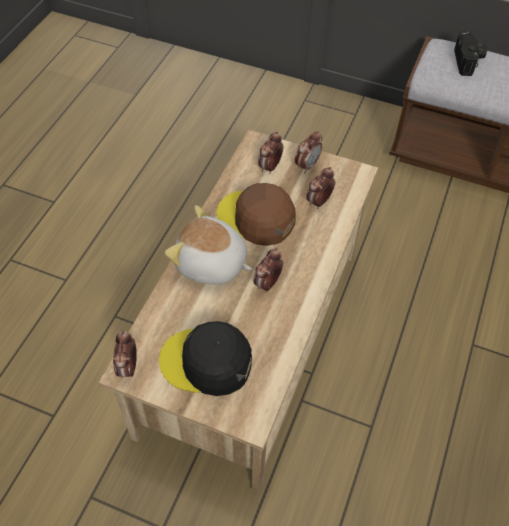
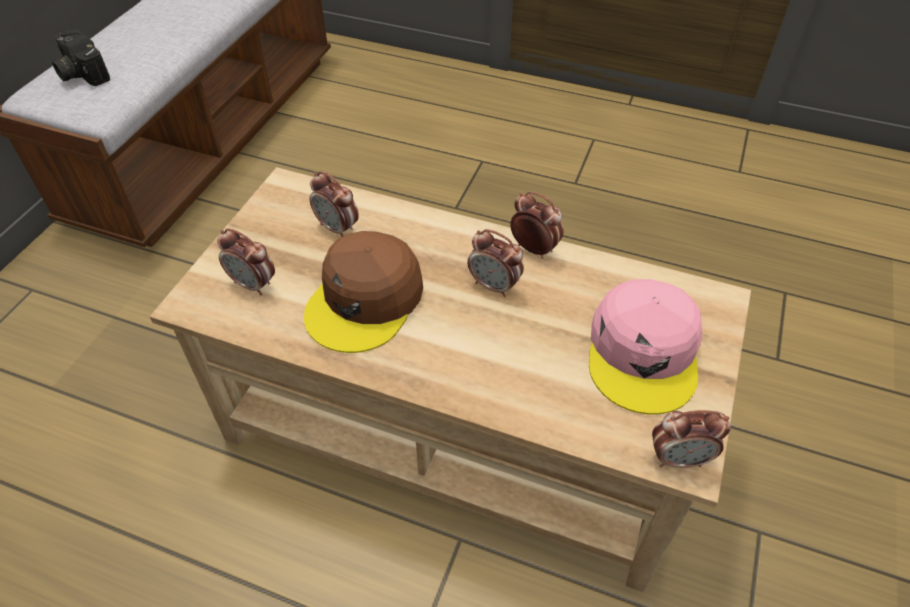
camera: 90 degrees left, 5 degrees down
(207, 362) = (643, 353): black cap -> pink cap
(211, 264) = (462, 356): plush toy -> none
(307, 165) = (258, 240): alarm clock -> alarm clock (533, 248)
(468, 61) = (80, 73): camera -> camera turned 135 degrees counterclockwise

